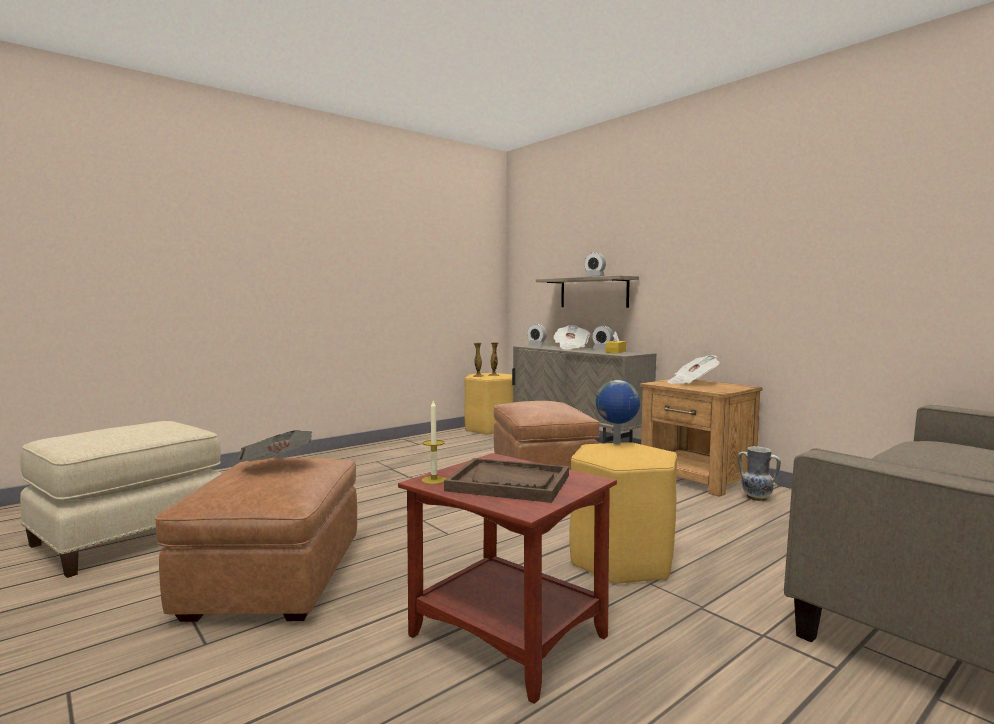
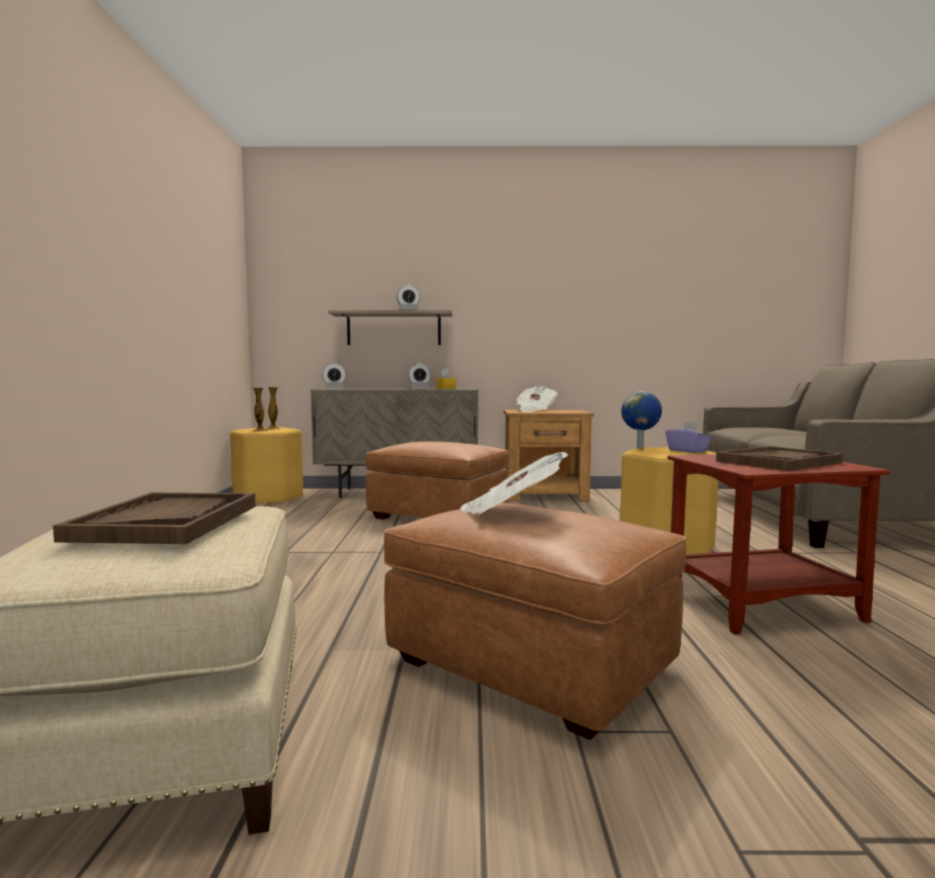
camera: 50 degrees left, 0 degrees up
(129, 430) = (166, 522): none -> brown tray
(434, 480) = (749, 469): candle -> none
(570, 348) = (381, 388): newspaper -> none
(637, 456) = (687, 451): none -> purple tissue box
(757, 498) = (607, 497): vase -> none

